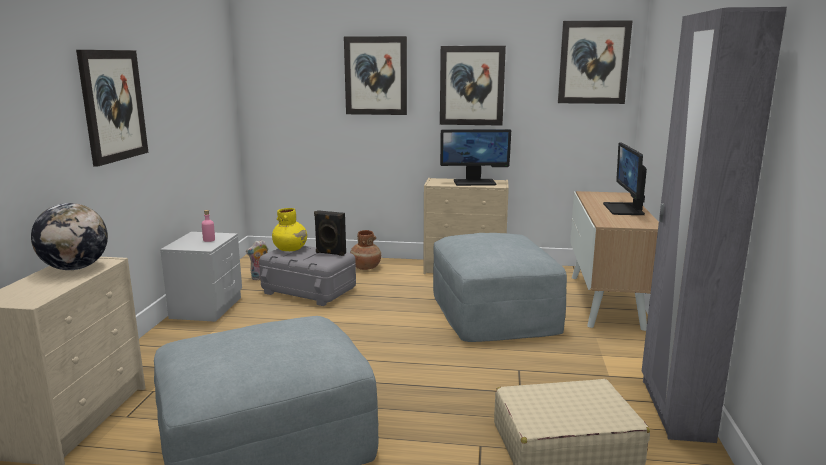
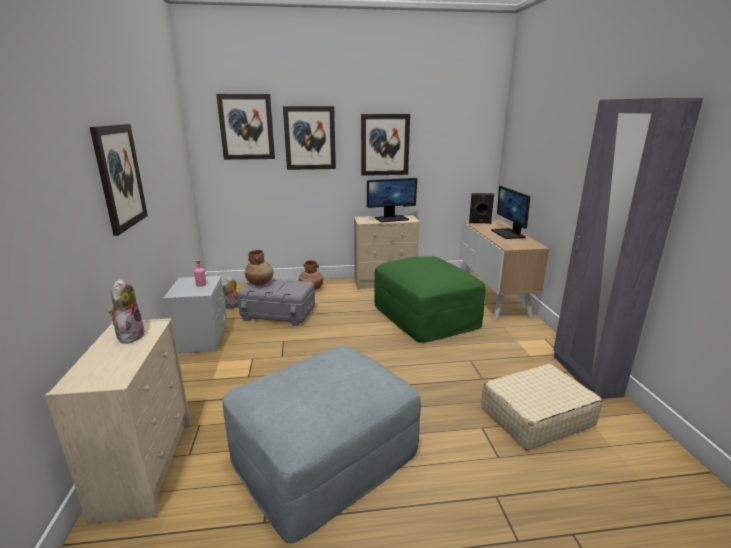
camera: 15 degrees left, 5 degrees up
(75, 268) = (130, 335): globe -> plush toy
(290, 249) = (260, 283): yellow vase -> brown vase
(330, 253) = (295, 283): black speaker -> black speaker (480, 223)
(494, 311) = (425, 315): grey ottoman -> green ottoman
(593, 62) = (471, 126): picture -> picture (246, 127)

